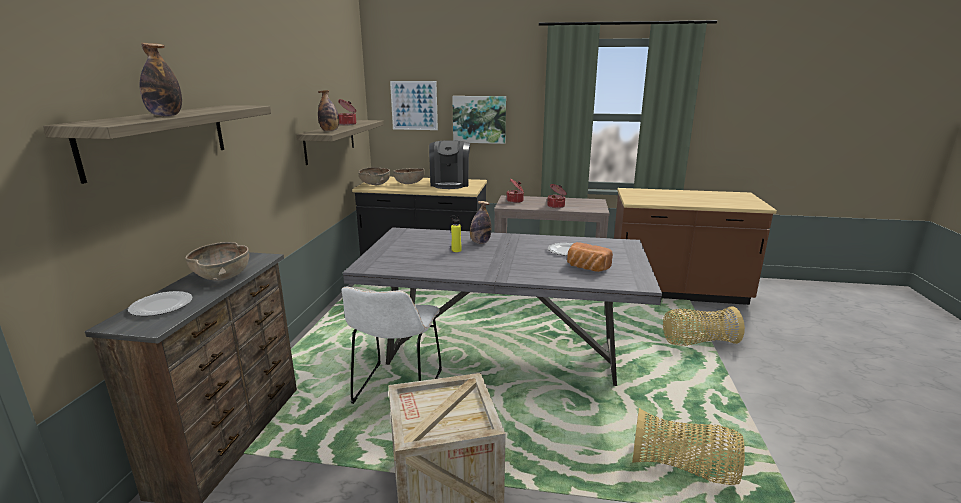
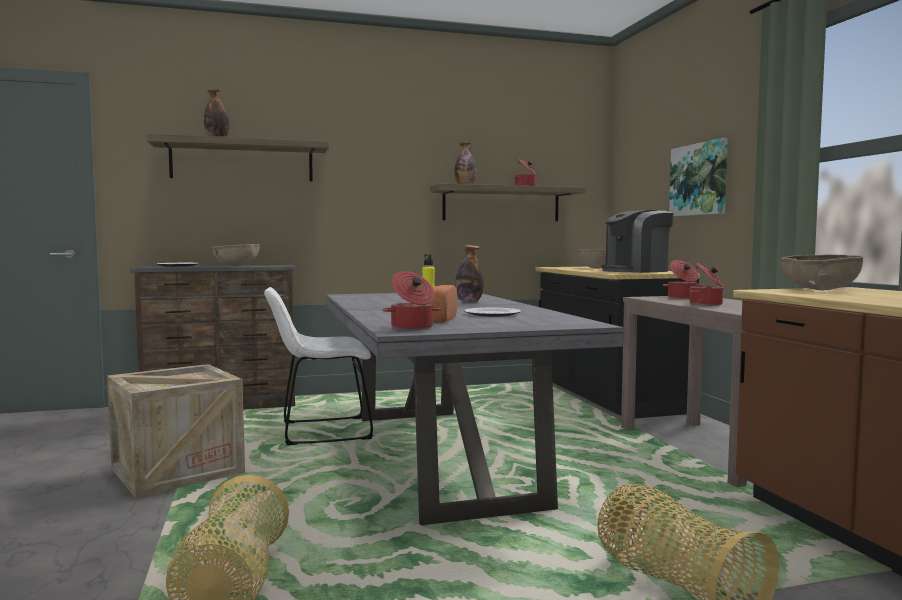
camera: 65 degrees right, 15 degrees down
(375, 184) = (569, 267): brown bowl -> brown bowl (820, 289)
(414, 105) = (643, 170): picture -> none
(627, 279) = (412, 328): none -> cooking pot

